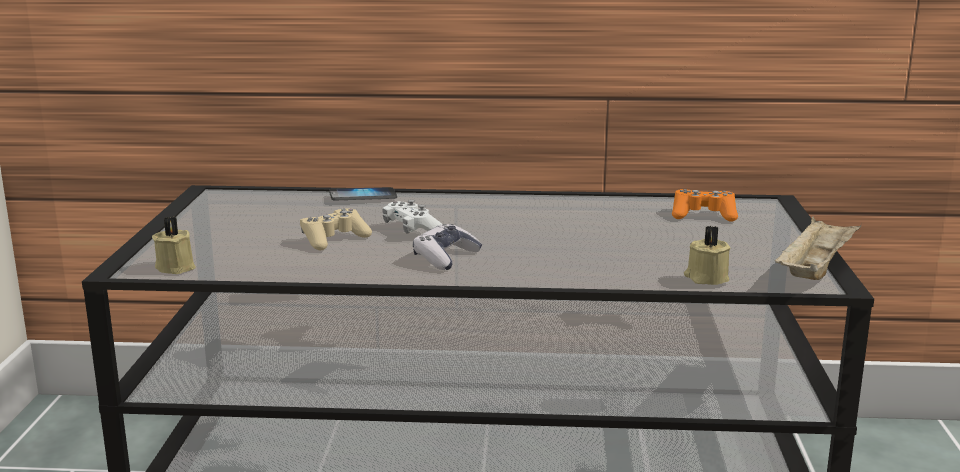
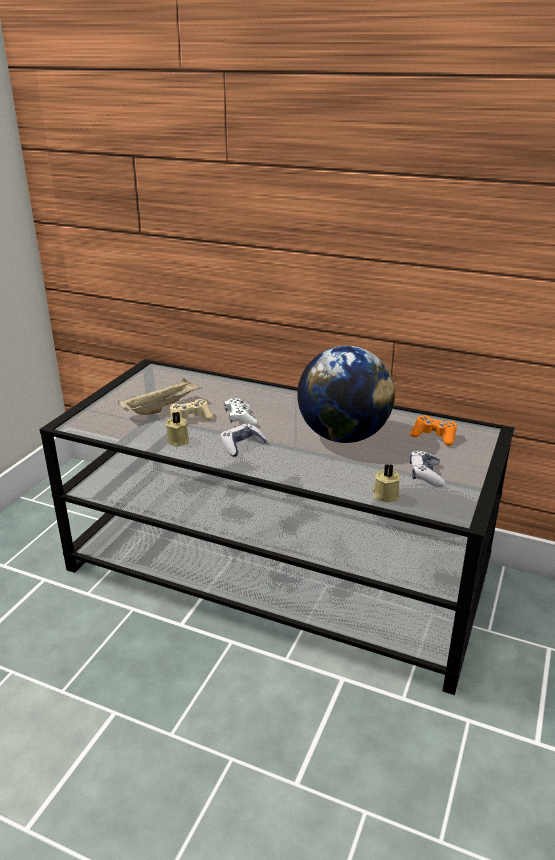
camera: 20 degrees right, 10 degrees up
(176, 267) = (92, 426): beige candle -> beige candle (179, 440)
(363, 196) = (232, 384): phone -> none
(583, 230) = (343, 436): none -> globe
(734, 252) = (425, 475): none -> game controller
(814, 269) = (465, 501): beige tray -> beige tray (161, 408)

